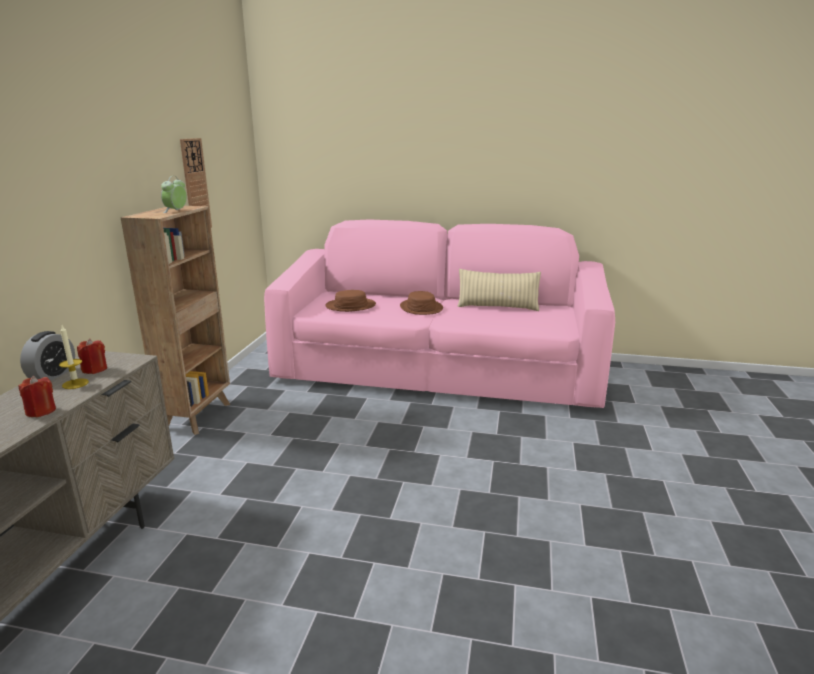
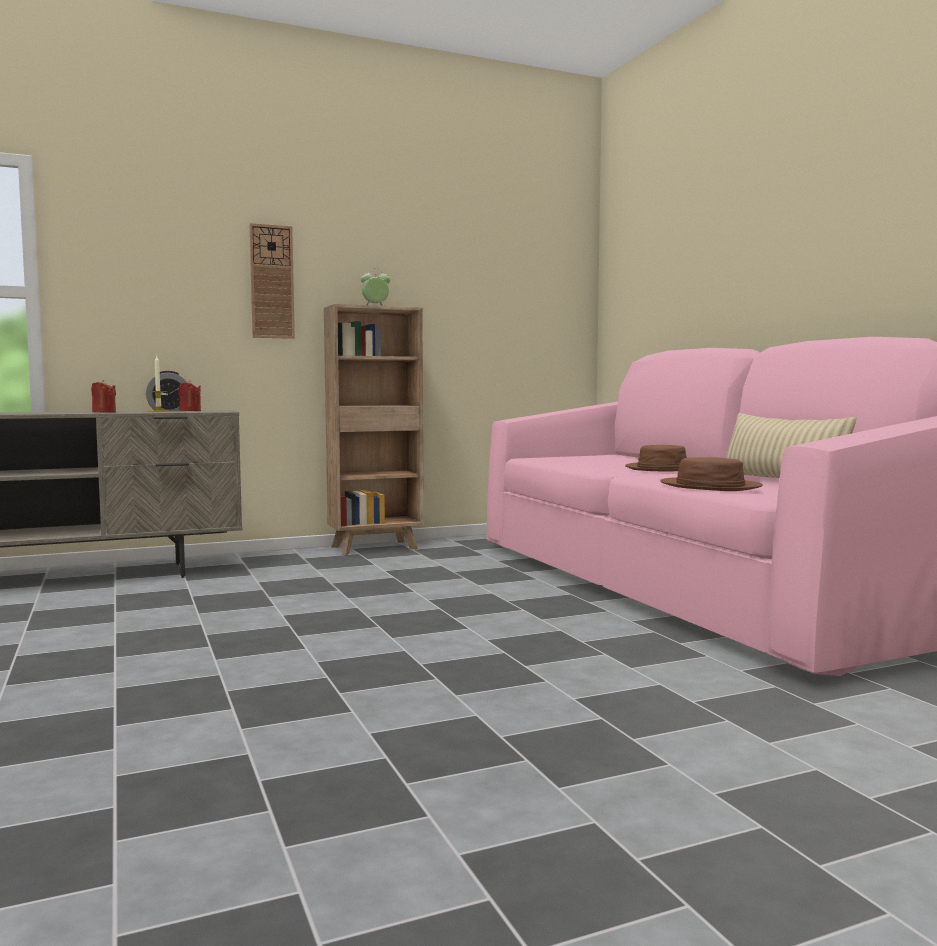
camera: 55 degrees right, 15 degrees down
(195, 185) = (459, 299): wall clock -> wall clock (272, 282)
(350, 306) = (591, 460): brown hat -> brown hat (710, 486)

